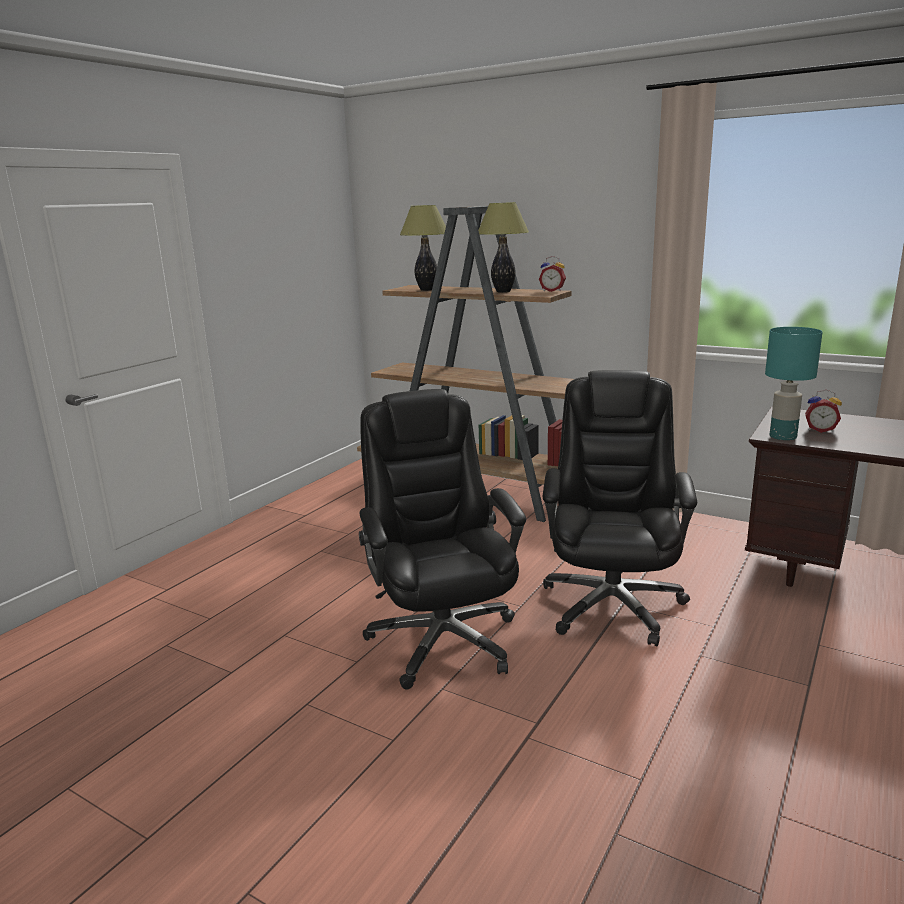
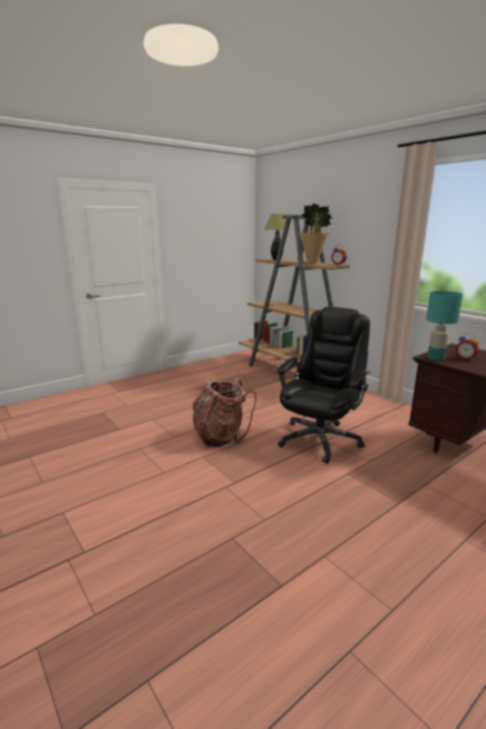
camera: 20 degrees right, 0 degrees up
(442, 639) = (220, 436): black office chair -> backpack
(503, 291) = (312, 263): table lamp -> potted plant

